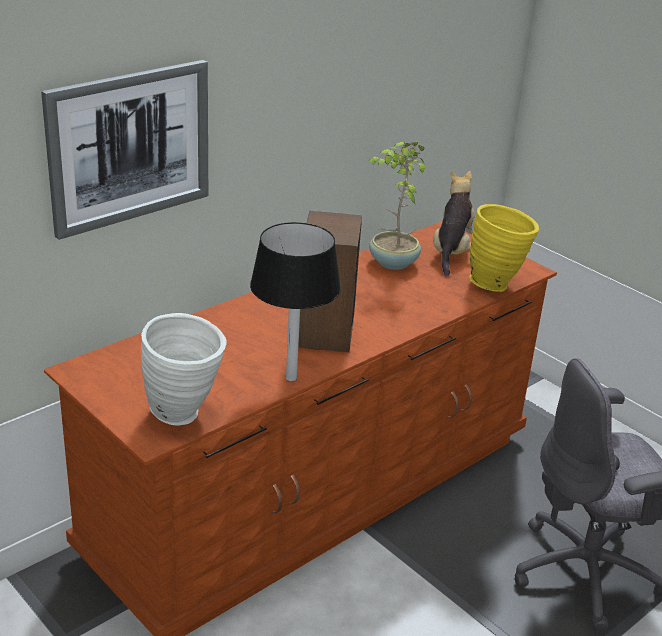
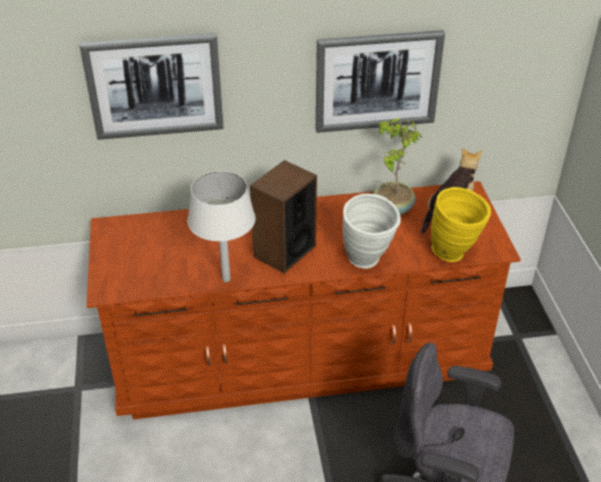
camera: 35 degrees right, 10 degrees up
(185, 415) = (137, 282): white vase -> white vase (368, 262)
(291, 378) = (226, 279): black table lamp -> white table lamp
(358, 107) = (377, 81): none -> picture

